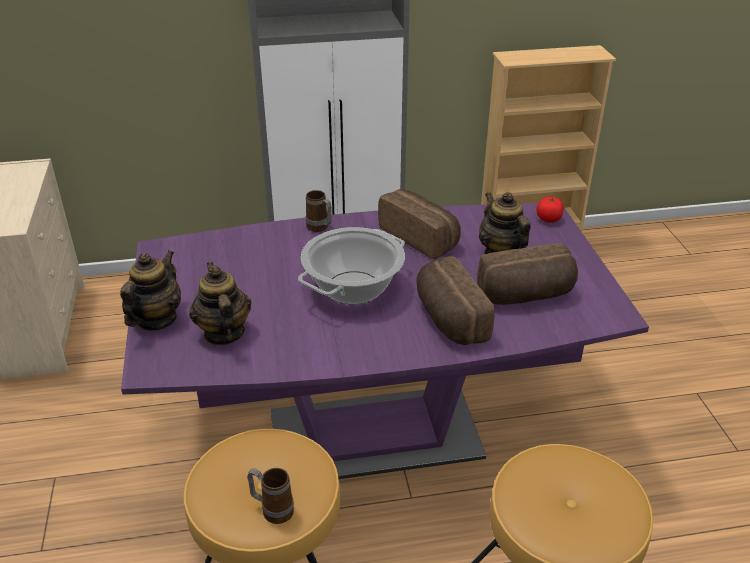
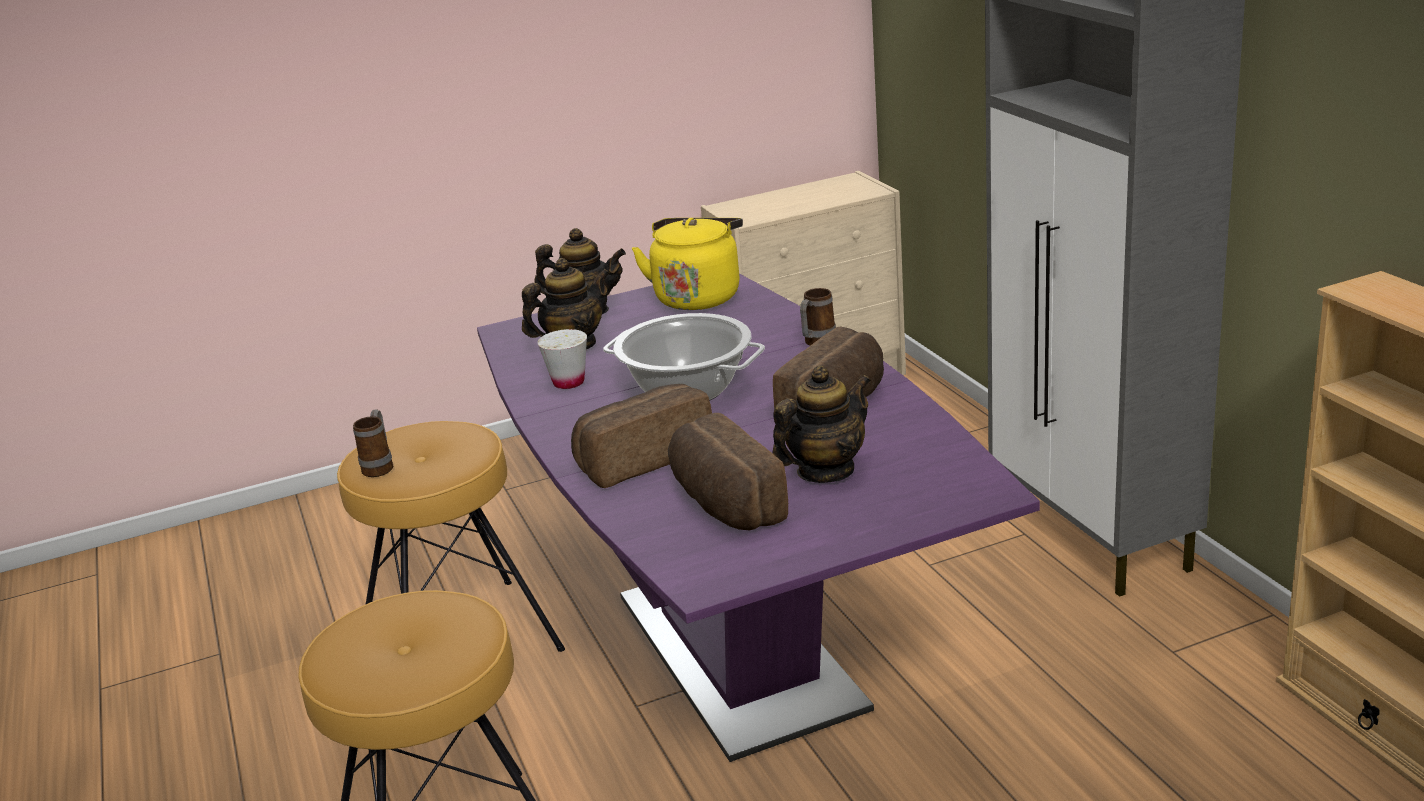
camera: 80 degrees right, 10 degrees down
(184, 262) = (698, 296): none -> yellow kettle
(296, 342) = (568, 382): none -> white cup
(548, 219) = (966, 496): tomato -> none

